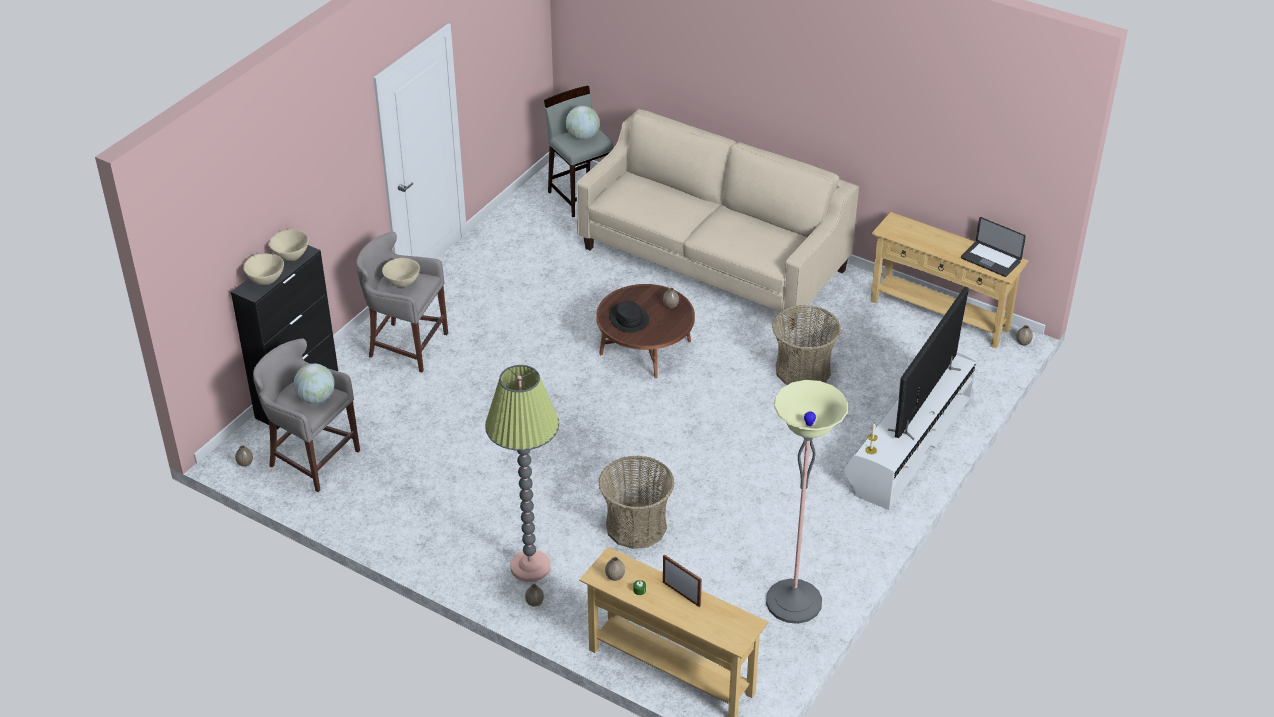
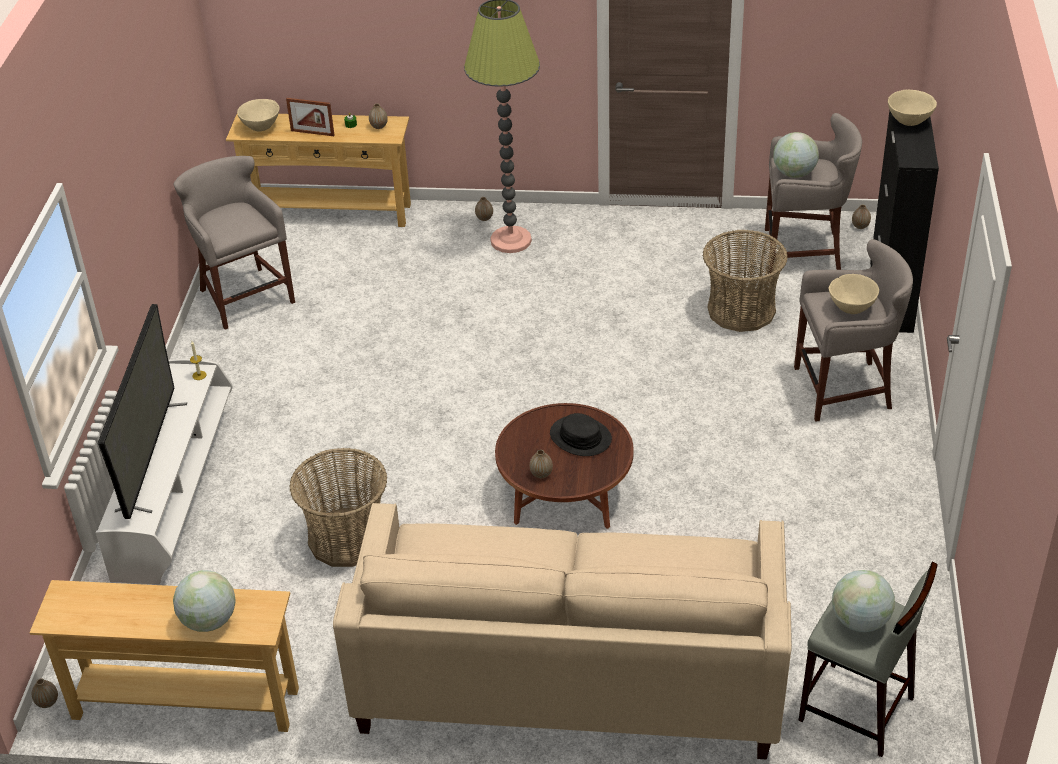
camera: 155 degrees right, 0 degrees up
(291, 256) = (919, 150): beige bowl -> beige bowl (261, 128)
(636, 526) = (436, 304): basket -> basket (741, 310)
(793, 602) = (244, 295): floor lamp -> grey stool
(922, 233) = (209, 621): none -> globe
(990, 260) = (90, 608): laptop -> none

